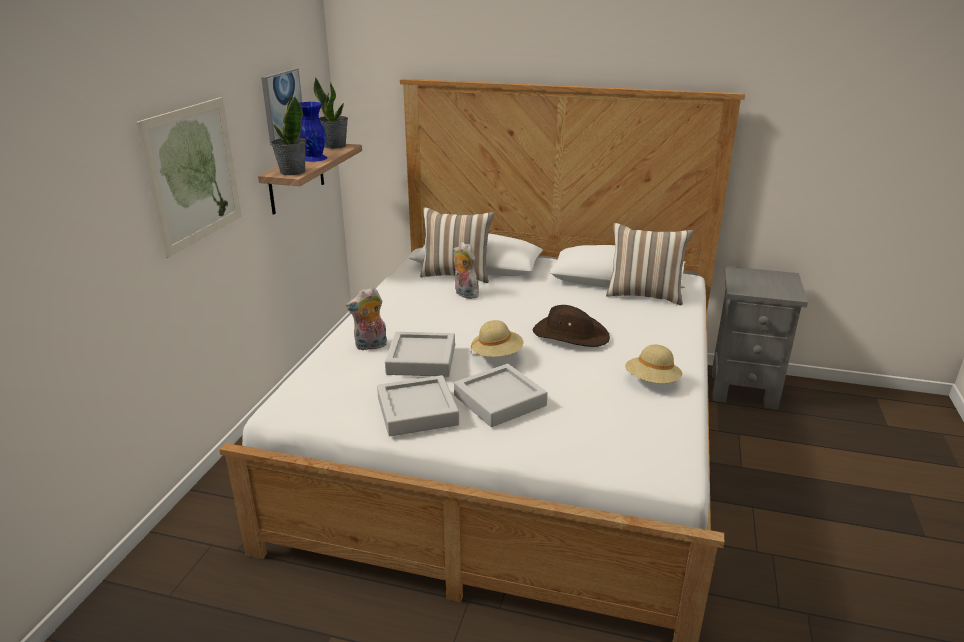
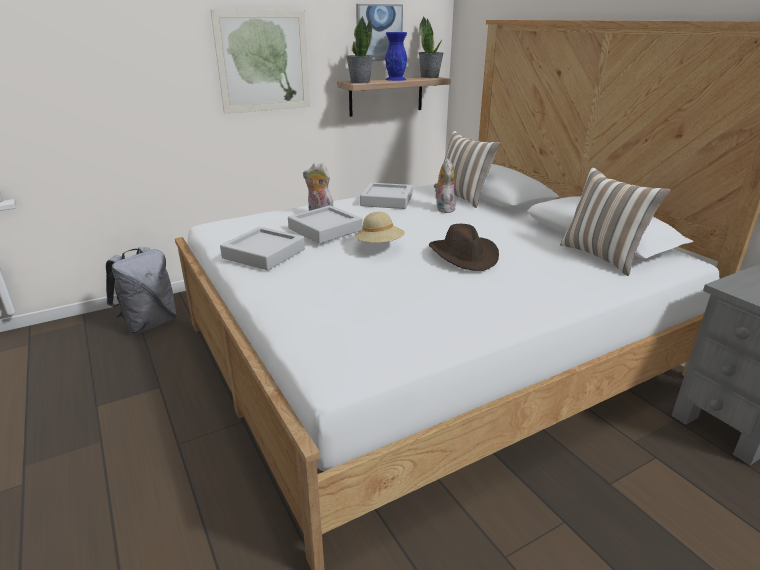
camera: 45 degrees right, 0 degrees up
(182, 587) = (149, 323): none -> grey backpack
(500, 401) = (323, 270): grey tray -> grey tray (386, 200)
(652, 382) = (465, 312): beige hat -> none

